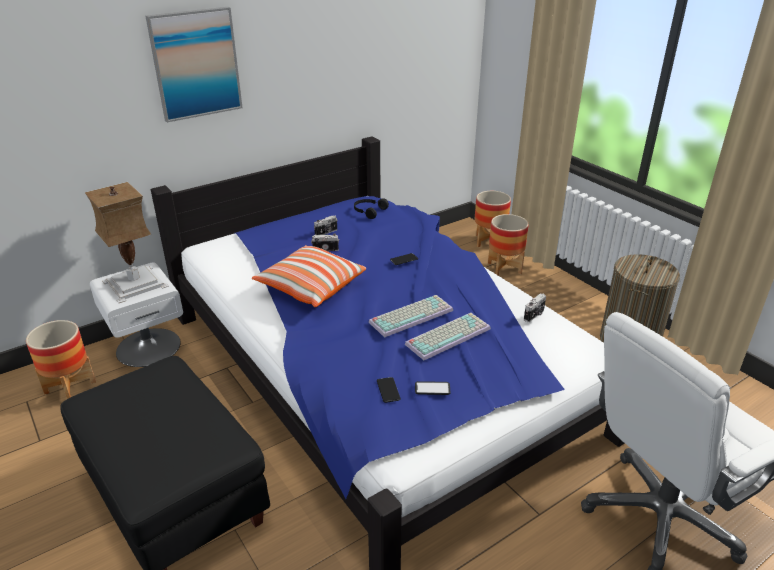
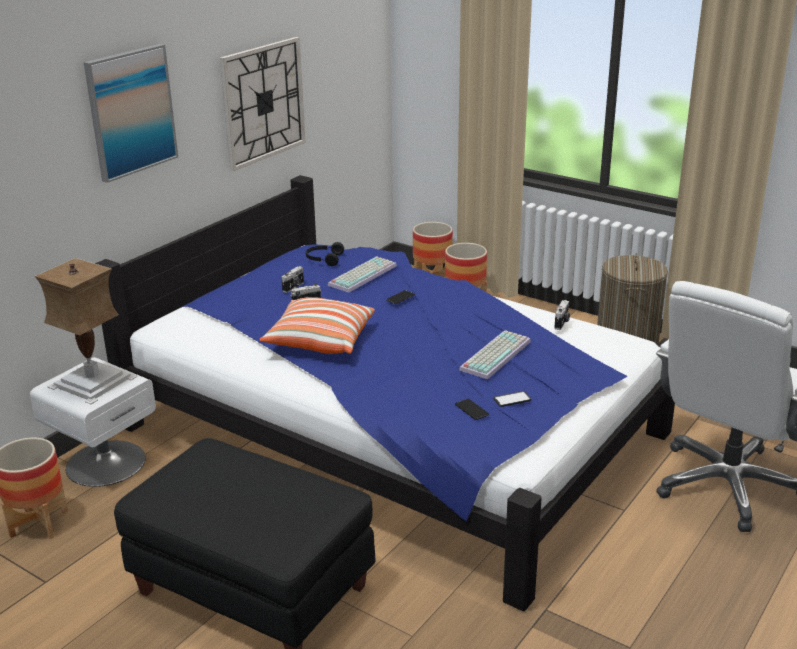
camera: 20 degrees left, 5 degrees down
(338, 69) = (263, 102): none -> wall clock
(411, 315) = (446, 345): keyboard -> keyboard (362, 274)

